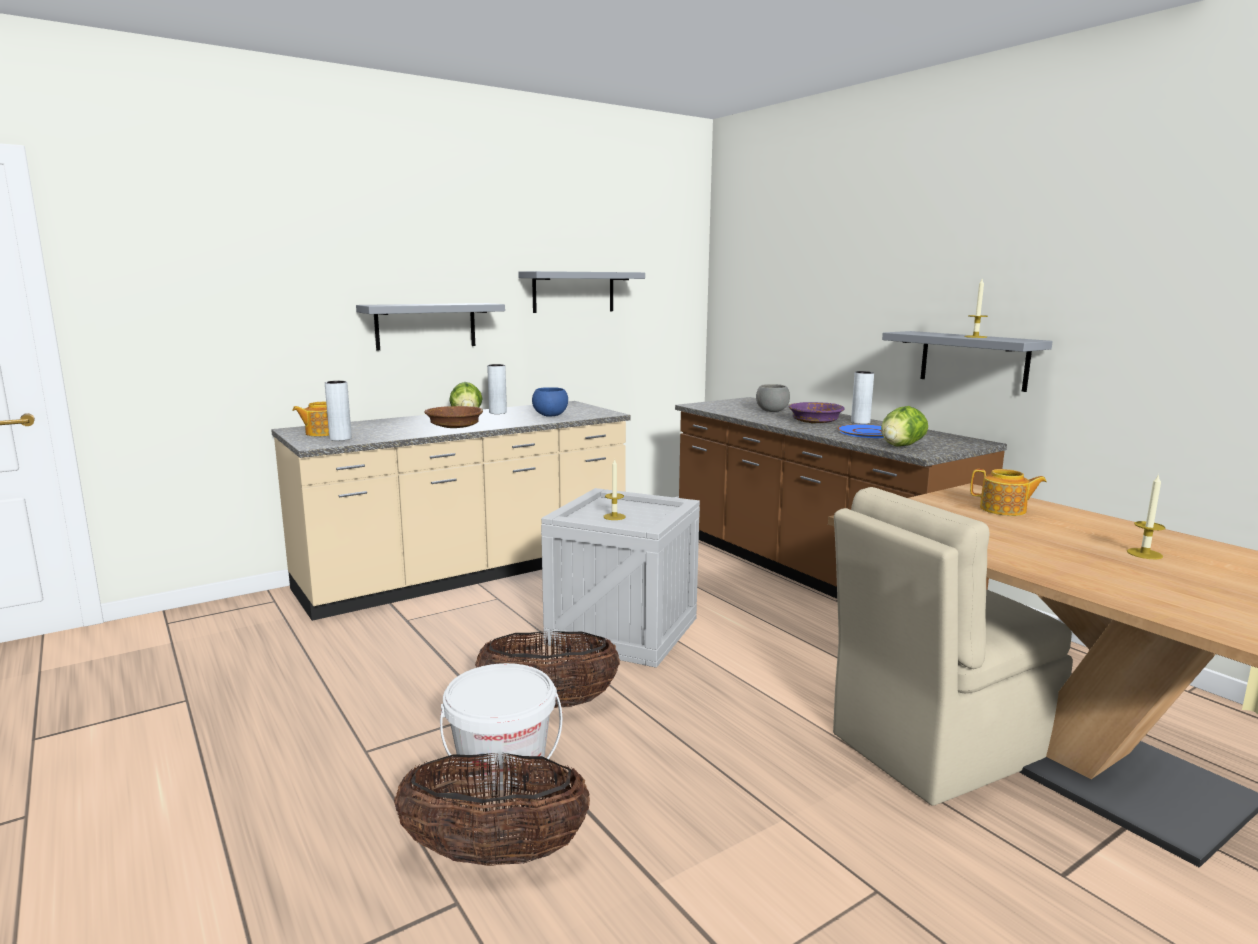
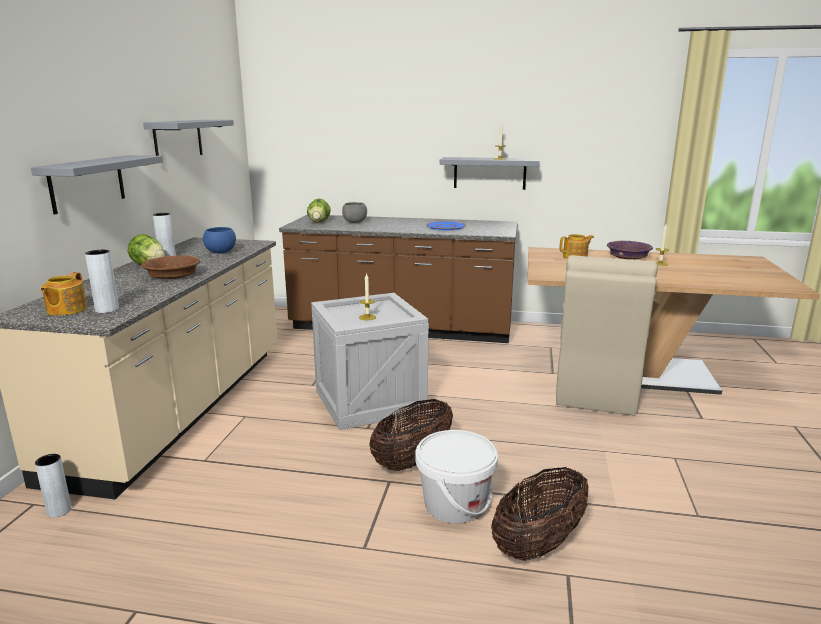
camera: 45 degrees left, 5 degrees up
(814, 421) = (399, 224): purple bowl -> purple bowl (628, 257)
(860, 422) = (422, 221): grey vase -> grey vase (59, 511)
(901, 446) = (484, 231): lettuce -> lettuce (319, 222)

